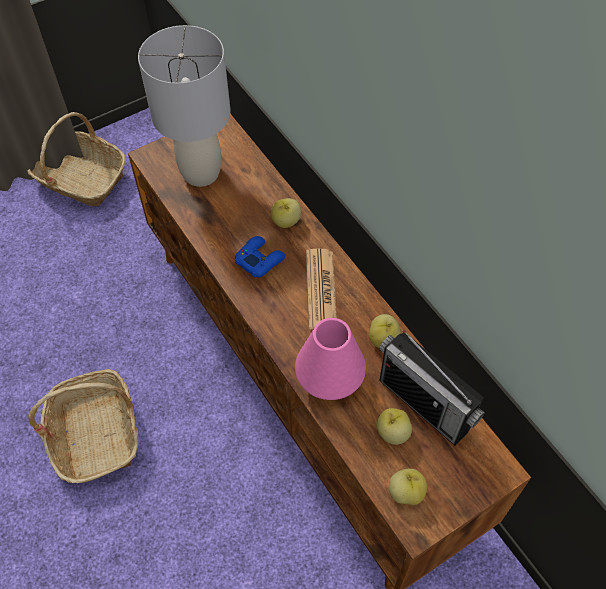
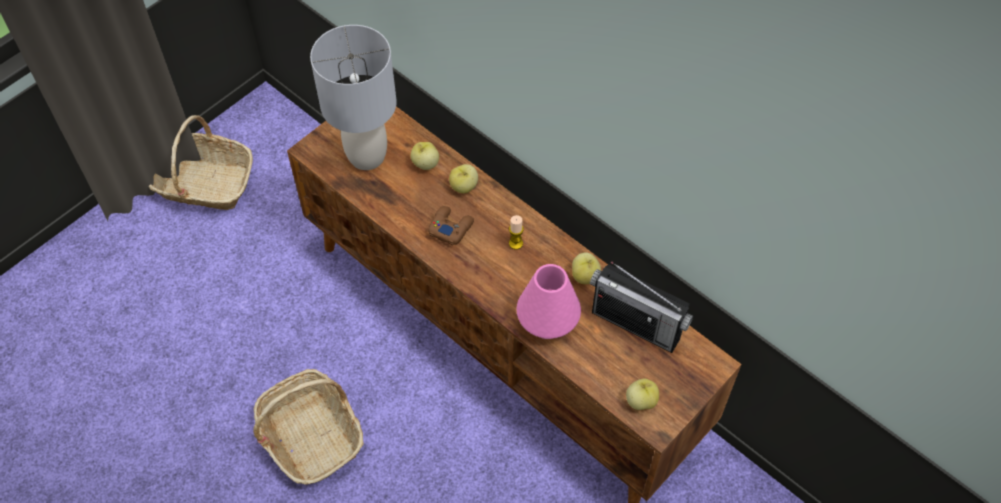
camera: 15 degrees left, 0 degrees up
(259, 259) = (450, 227): blue game controller -> brown game controller
(321, 289) = (515, 243): newspaper -> candle
(392, 433) = (615, 355): apple -> apple (425, 164)

